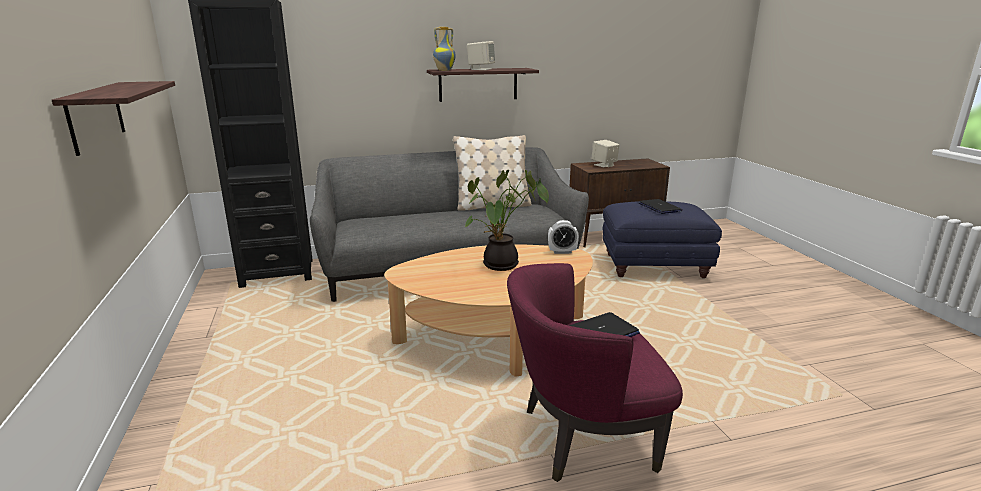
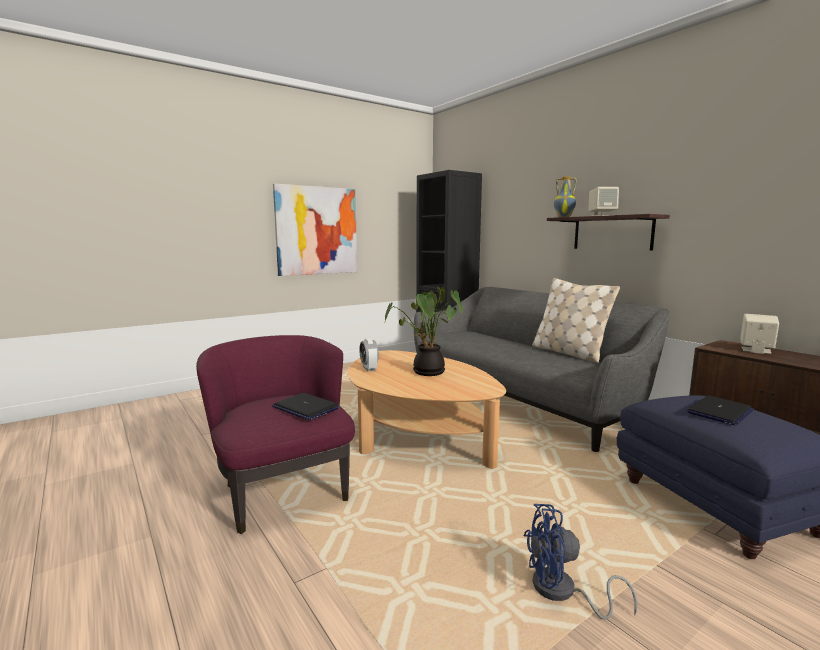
camera: 70 degrees right, 10 degrees down
(96, 116) = (317, 231): shelf -> picture
(562, 252) = (487, 386): alarm clock -> alarm clock (369, 368)
(735, 335) = (562, 592): none -> blue fan

